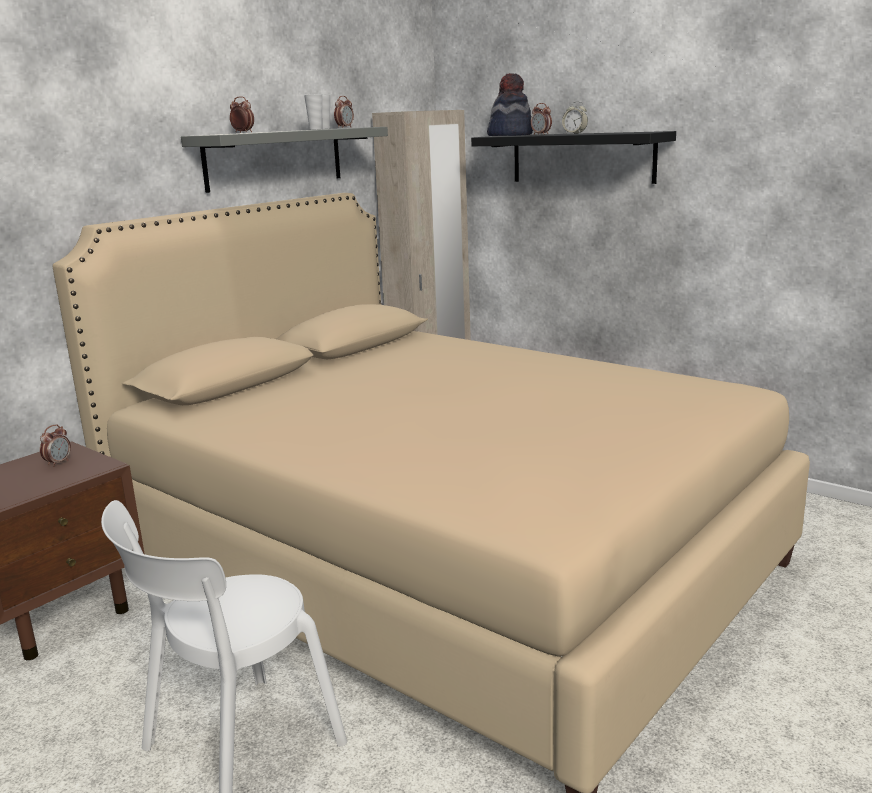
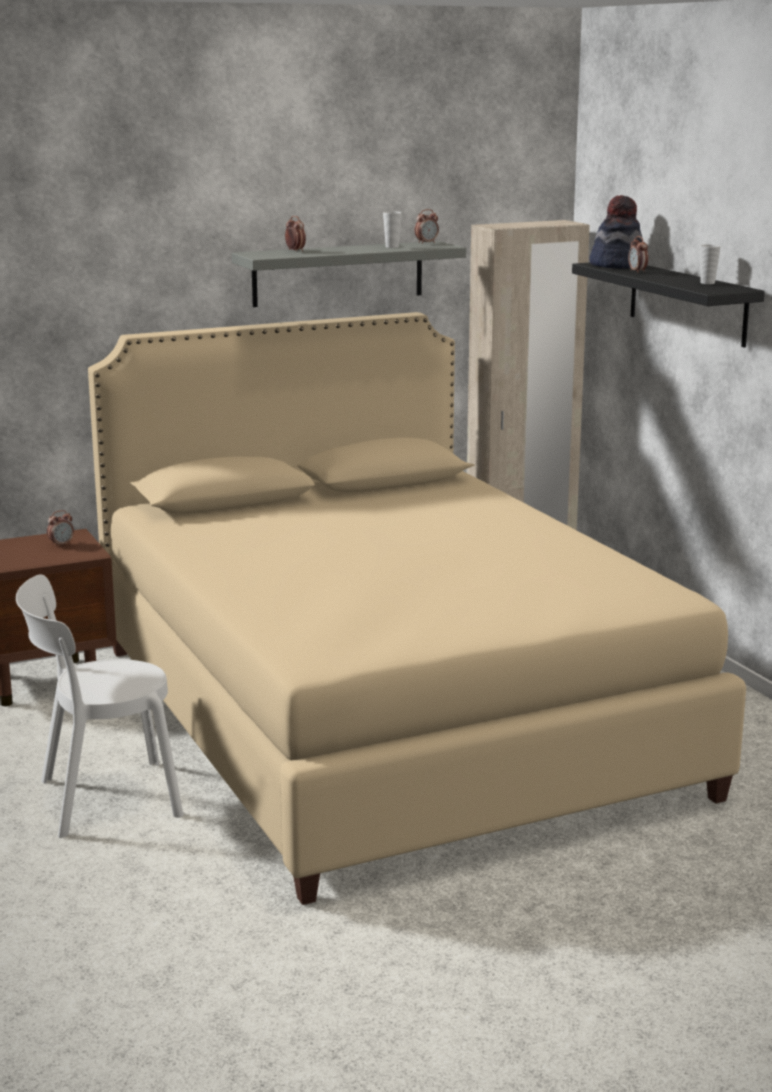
camera: 25 degrees right, 0 degrees up
(316, 129) = (375, 250): cup -> cup (707, 283)
(574, 133) = (670, 276): alarm clock -> none

